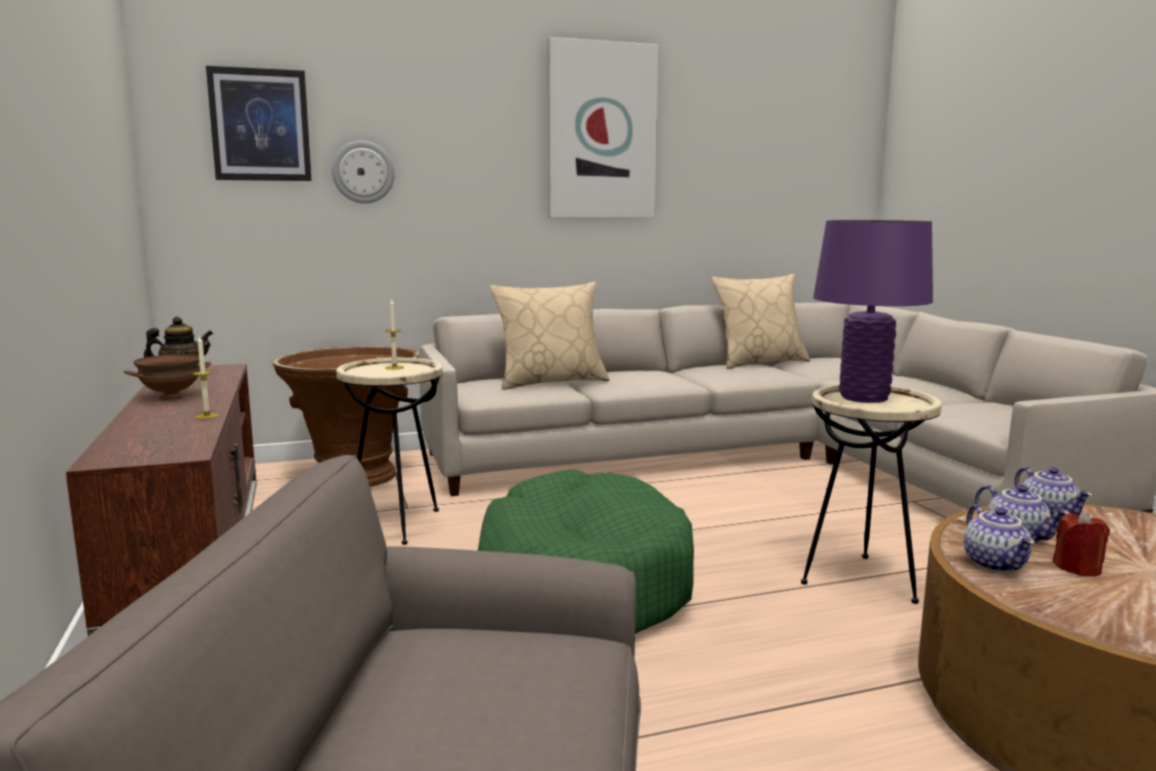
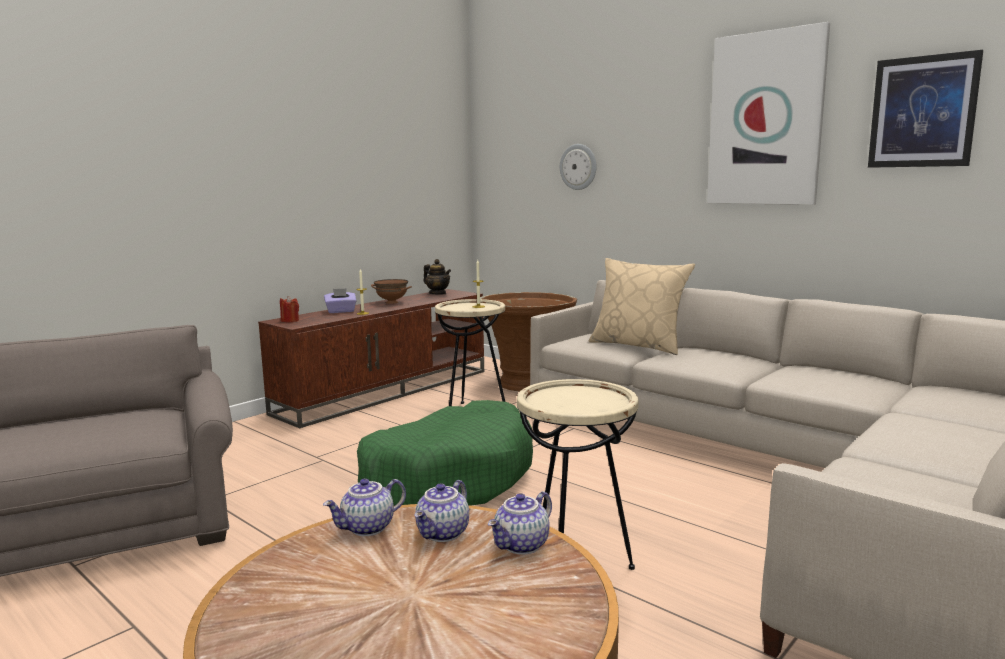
camera: 60 degrees right, 0 degrees up
(152, 423) = (341, 311): none -> purple tissue box
(260, 125) = (525, 138): picture -> picture (922, 112)
(759, 362) = (886, 378): beige pillow -> none
(863, 398) = (583, 396): purple table lamp -> none
(1077, 568) = (385, 560): red candle -> red candle (290, 320)

